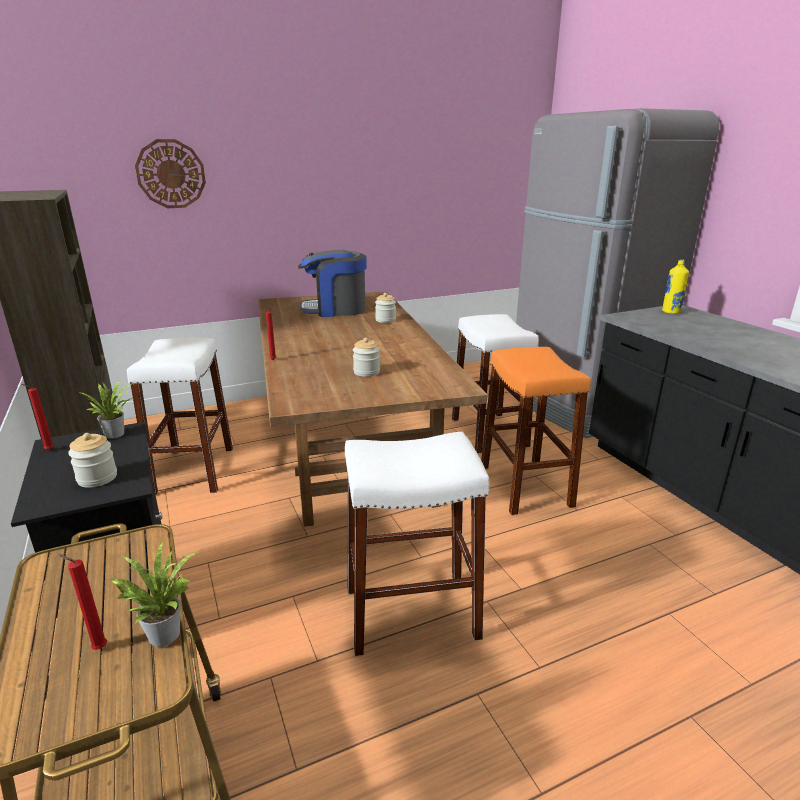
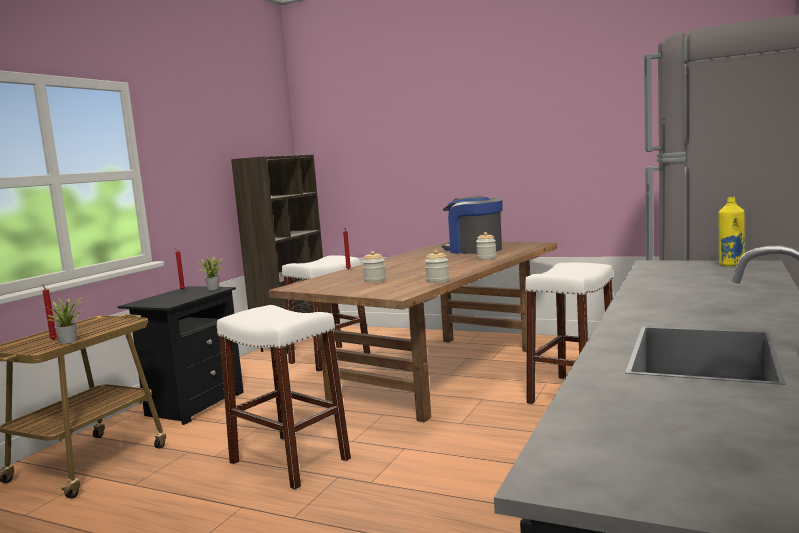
camera: 50 degrees right, 15 degrees down
(97, 478) = (169, 300): jar -> jar (437, 281)
(171, 174) = (389, 141): wall clock -> none
(525, 486) = (517, 435): orange stool -> none

